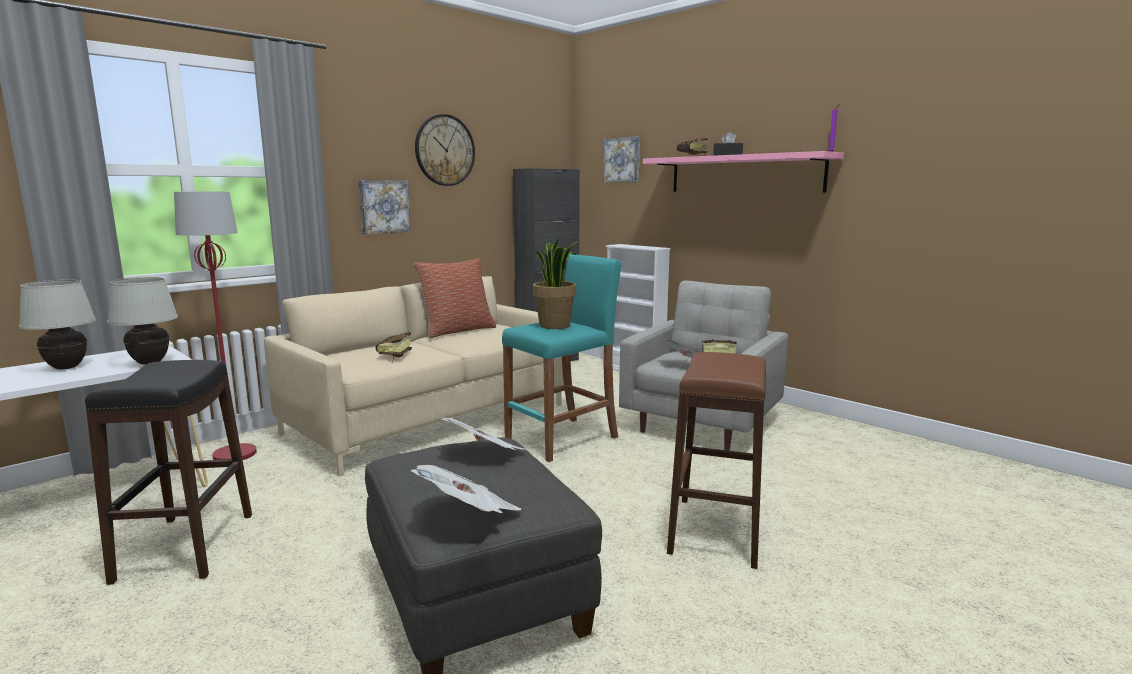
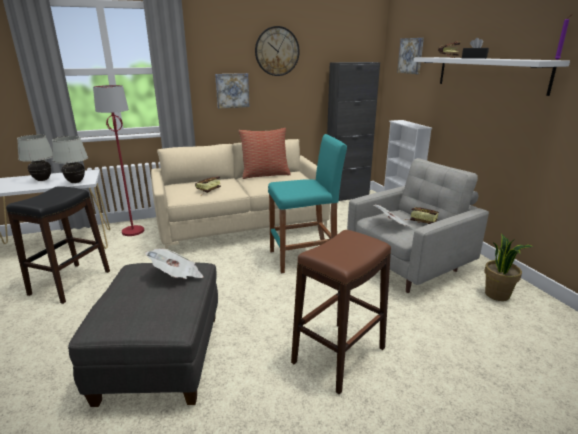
camera: 25 degrees right, 10 degrees up
(468, 515) = (116, 320): newspaper -> none
(555, 325) = (299, 185): potted plant -> potted plant (497, 294)
(744, 174) = (489, 73): pink shelf -> white shelf

